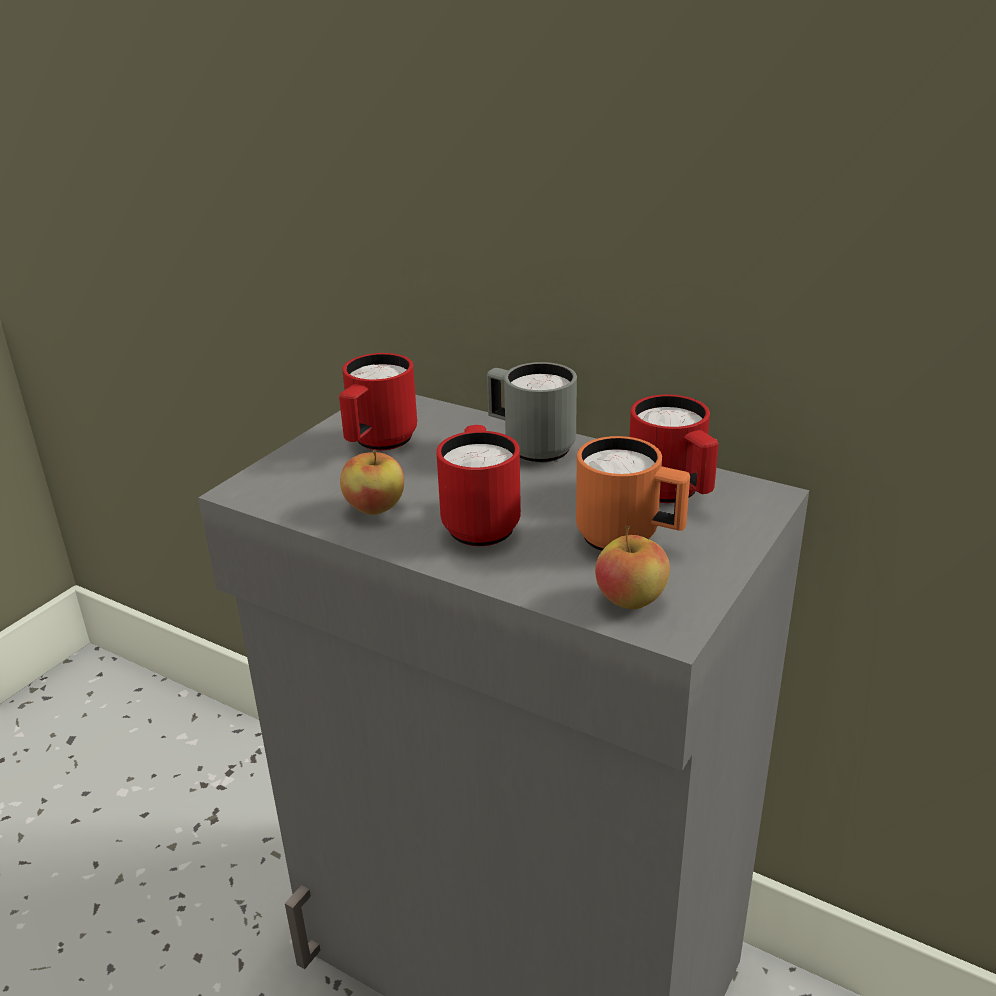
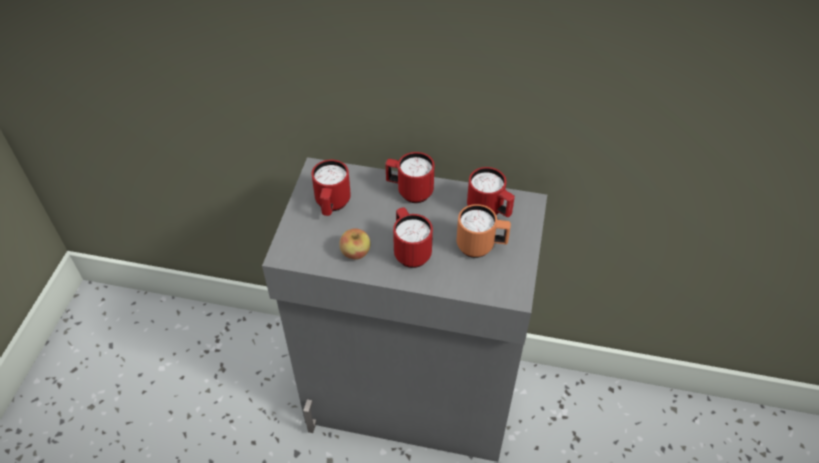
camera: 20 degrees left, 20 degrees up
(530, 447) = (409, 192): grey mug -> red mug
(630, 600) = (495, 284): apple -> none

